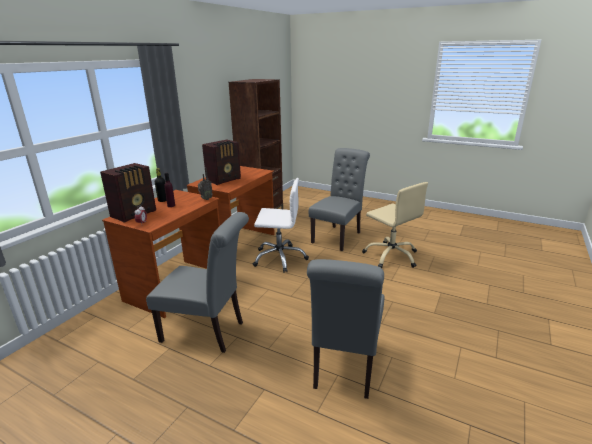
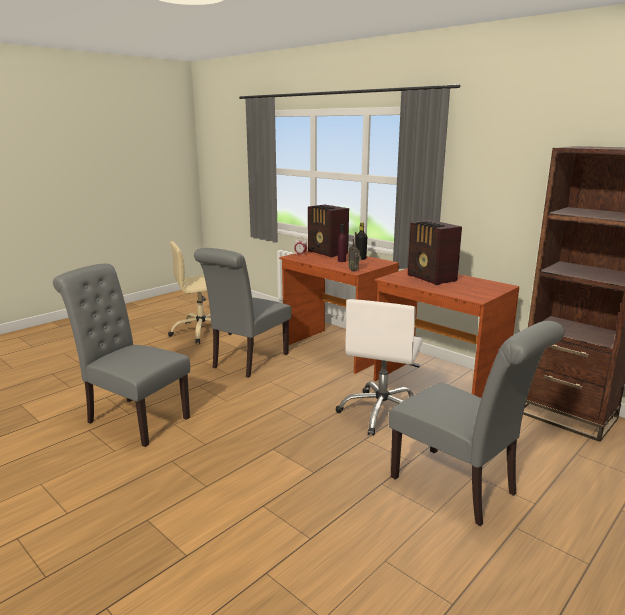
camera: 105 degrees right, 5 degrees down
(391, 256) = (350, 538): beige office chair -> beige office chair (201, 331)

